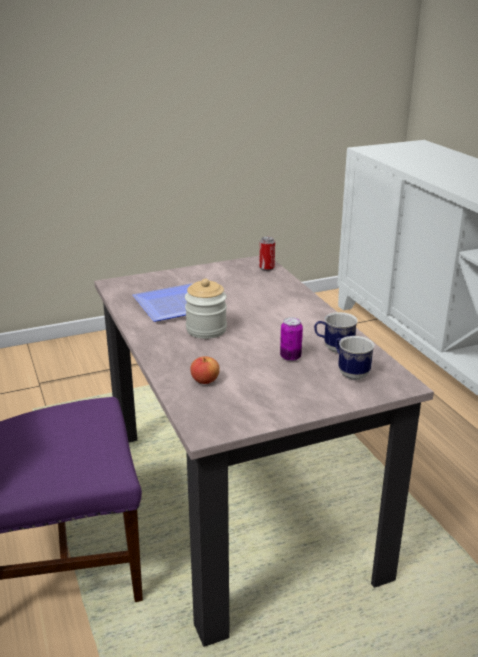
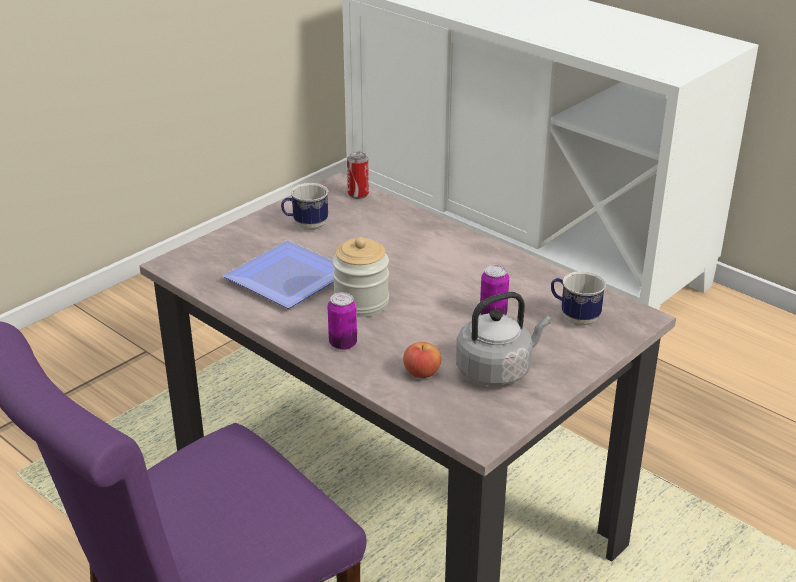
camera: 25 degrees left, 5 degrees up
(170, 350) = (343, 343): none -> can
(259, 392) = (497, 370): none -> grey kettle
(334, 348) = (531, 290): mug -> mug (305, 226)

